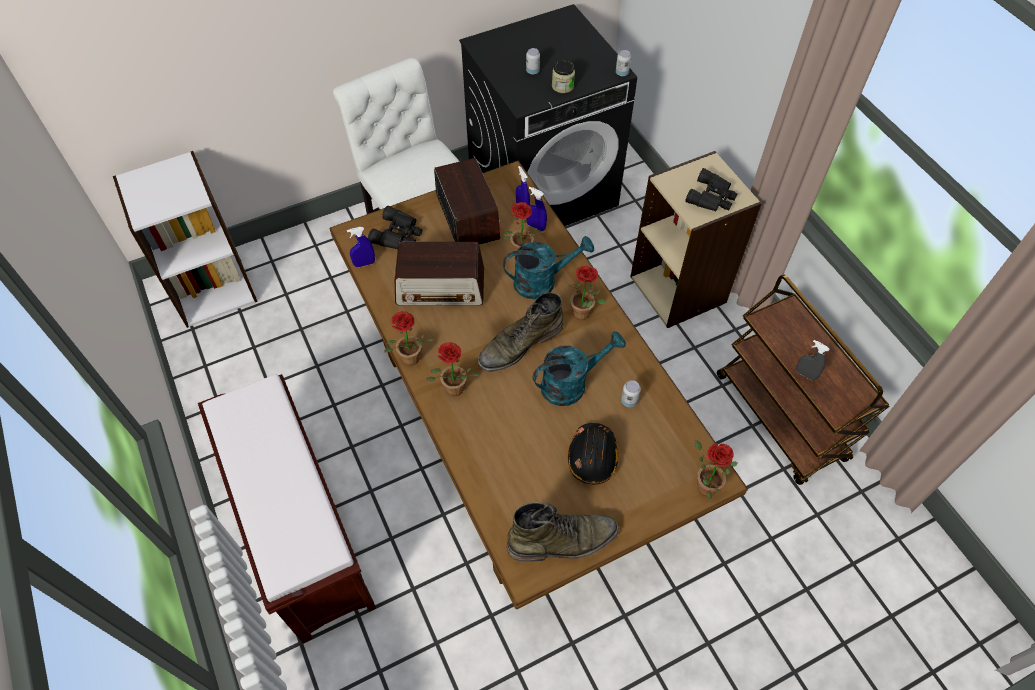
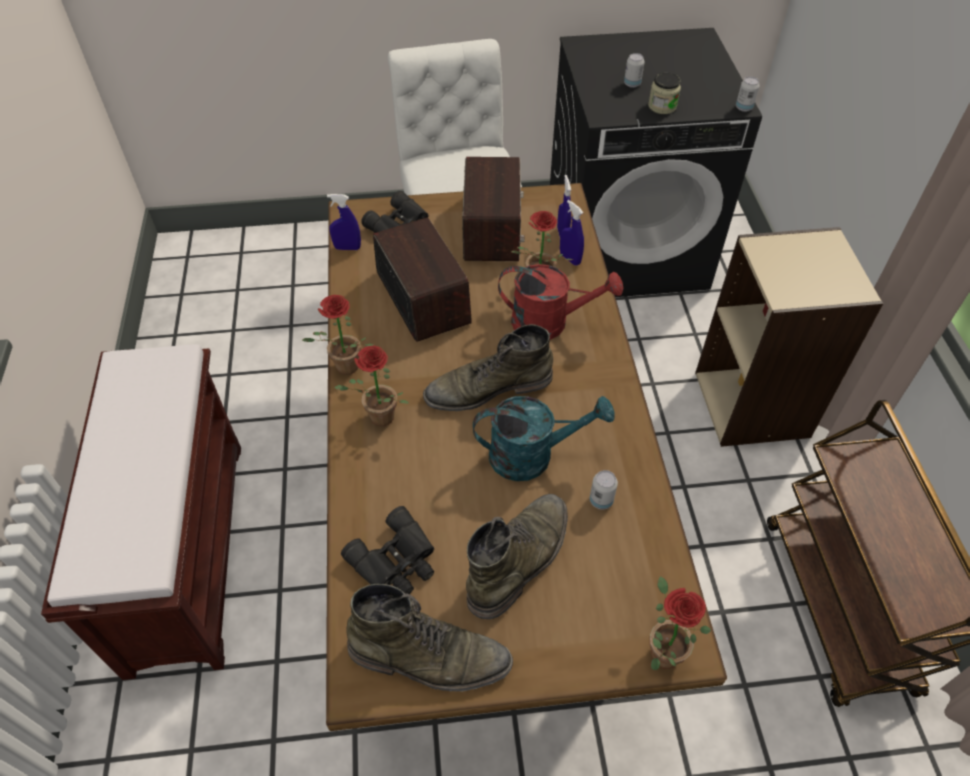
camera: 20 degrees right, 5 degrees down
(213, 288) = (222, 259): white bookcase -> none
(441, 287) = (422, 297): radio -> radio turned 135 degrees counterclockwise
(542, 281) = (550, 322): turquoise watering can -> red watering can
(584, 315) = (587, 376): potted plant -> none
(592, 457) = (519, 558): black hard hat -> green boot
(712, 197) = (815, 279): black binoculars -> black binoculars (396, 561)
(805, 374) = (879, 549): grey spray bottle -> none

